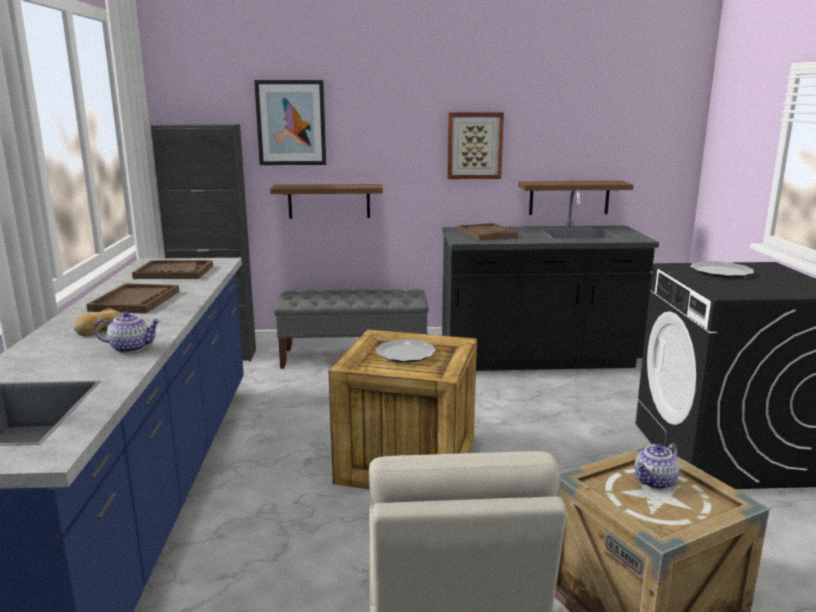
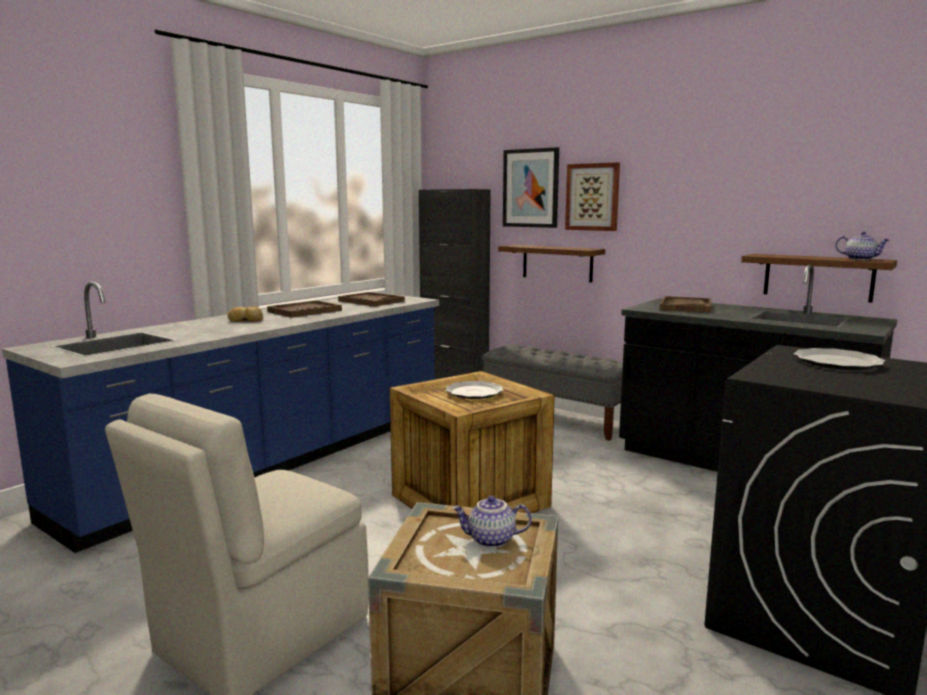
camera: 40 degrees right, 5 degrees down
(131, 348) = (233, 330): teapot -> teapot (860, 259)
(474, 145) = (702, 211): picture -> picture (592, 197)

